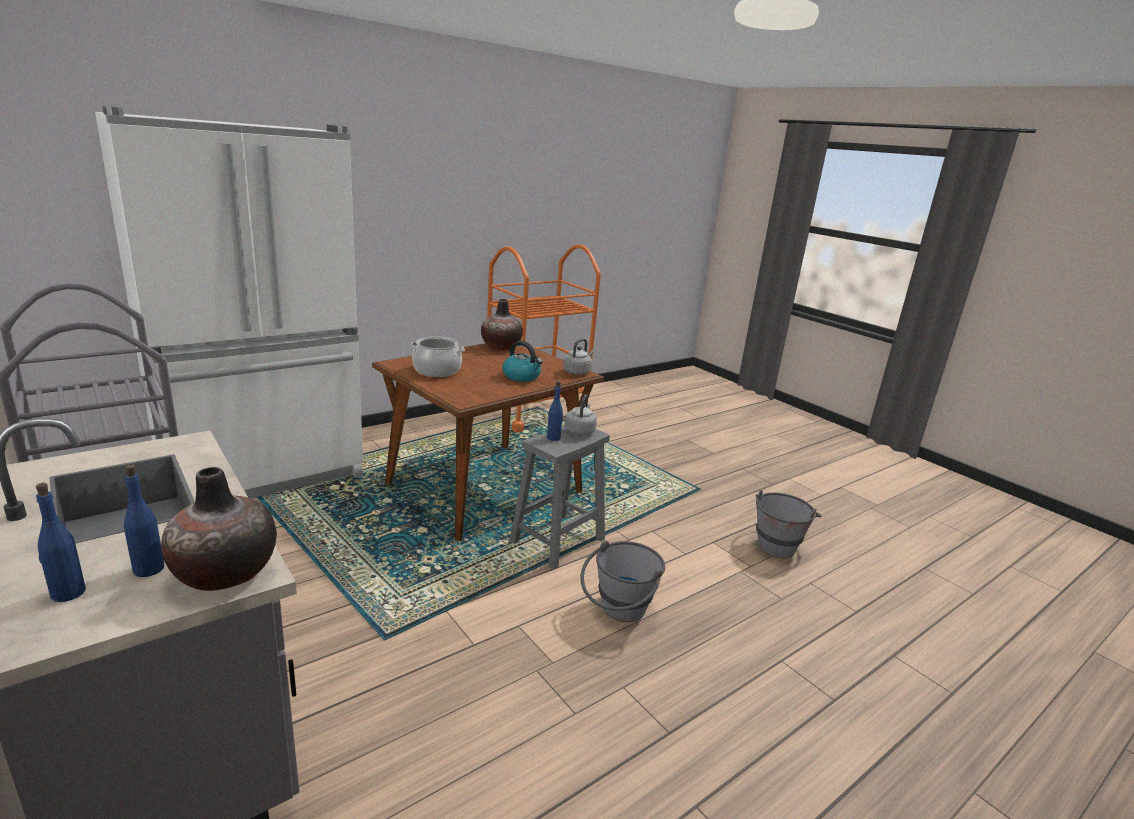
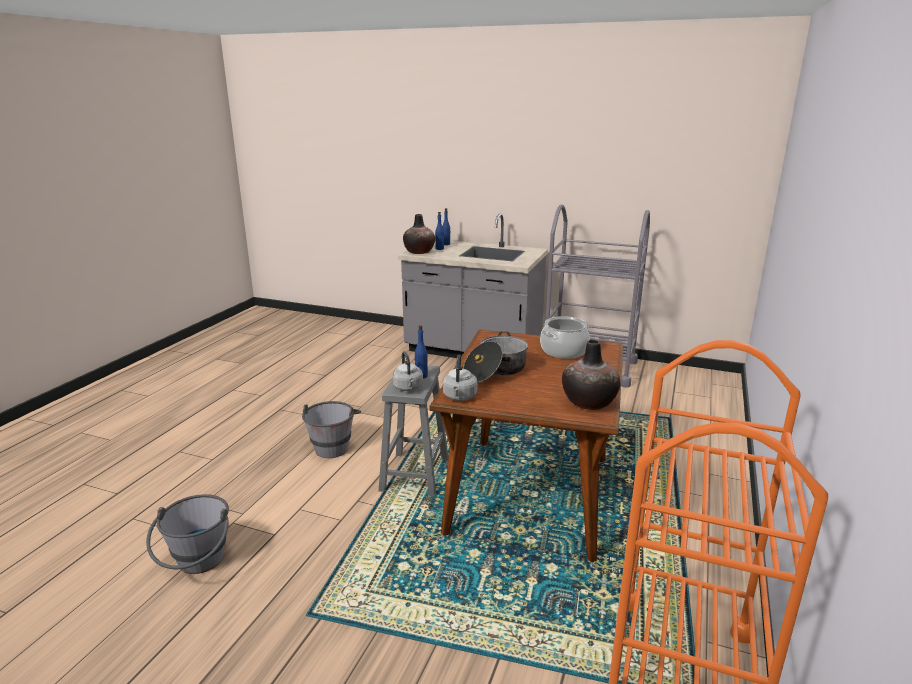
camera: 150 degrees right, 0 degrees up
(265, 474) = (683, 429): white fridge -> none
(522, 376) = (495, 371): kettle -> cooking pot

